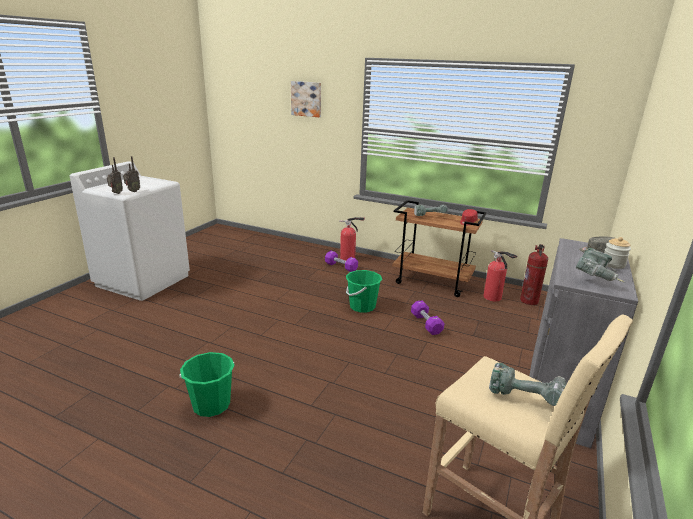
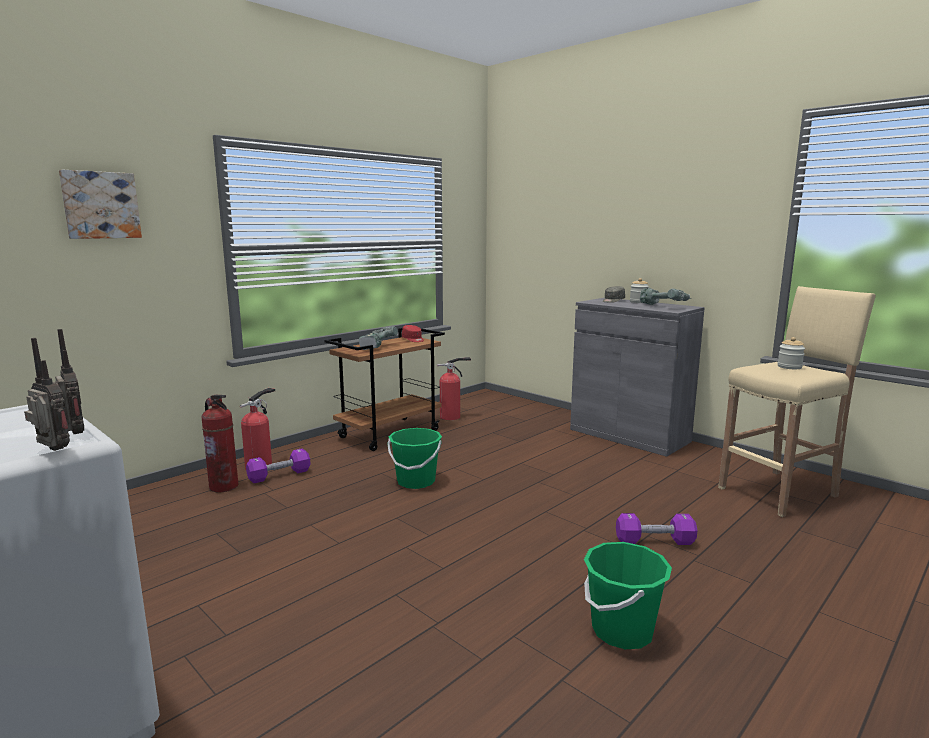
camera: 70 degrees left, 10 degrees down
(426, 324) = (484, 456): purple dumbbell -> purple dumbbell (654, 541)
(525, 394) = (789, 367): power drill -> jar
(529, 301) = (469, 406): fire extinguisher -> fire extinguisher (224, 486)

